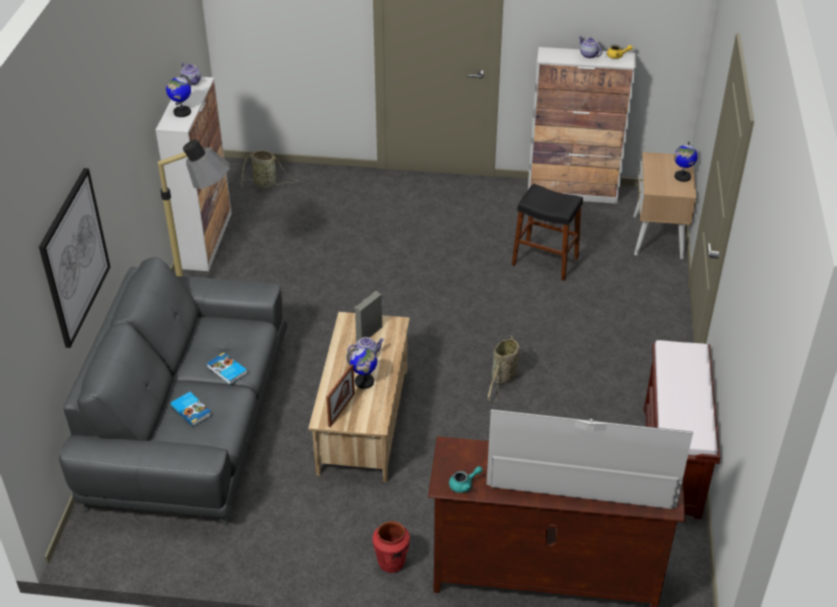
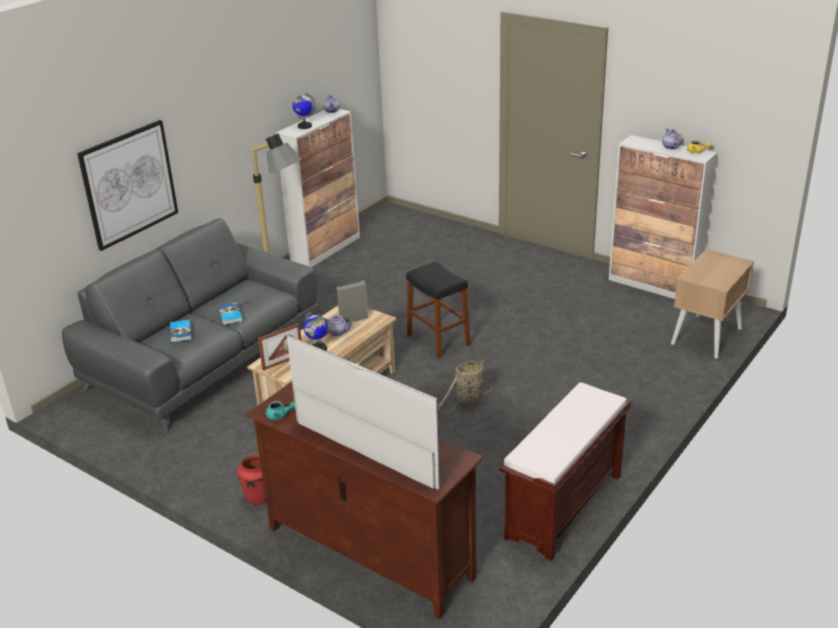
camera: 30 degrees right, 10 degrees down
(267, 184) = (403, 225): basket -> none
(545, 261) = (582, 328): black stool -> black stool (438, 340)
(682, 177) = (727, 274): globe -> none

